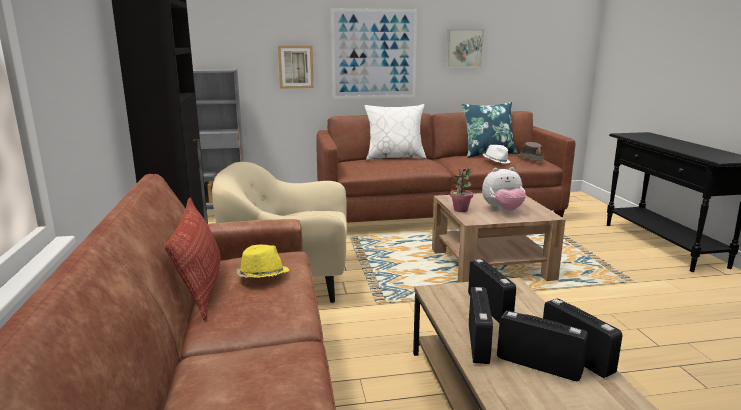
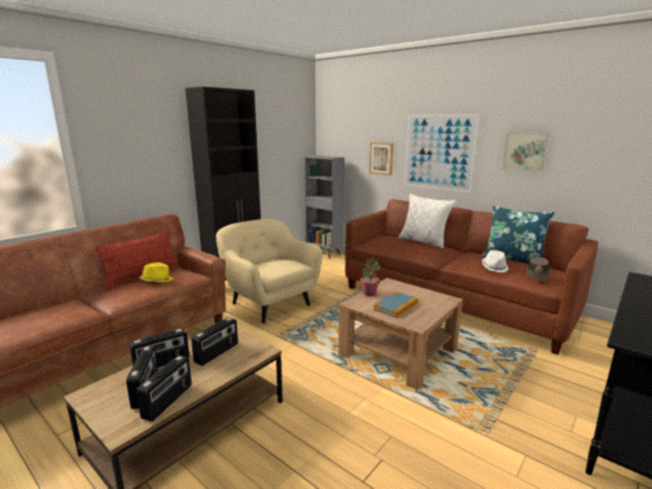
camera: 50 degrees right, 0 degrees up
(502, 210) = (396, 306): plush toy -> book

